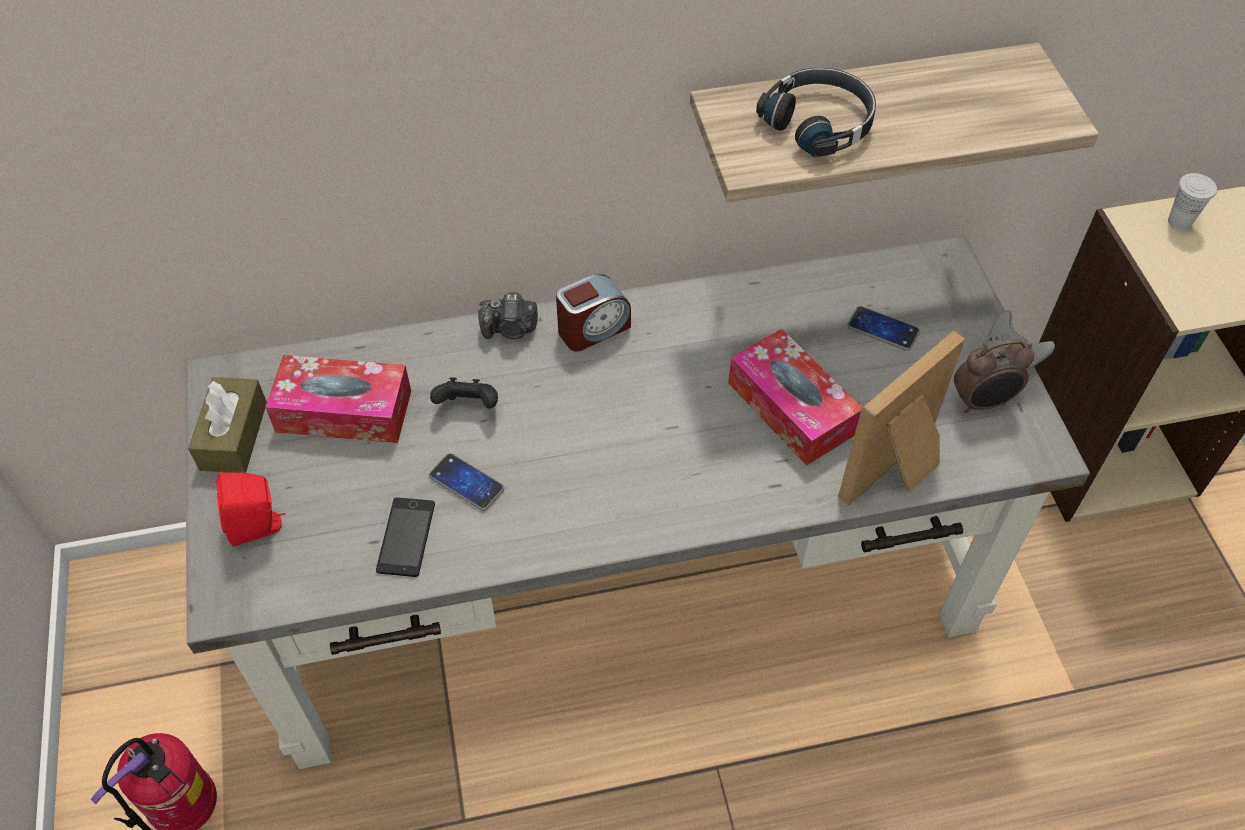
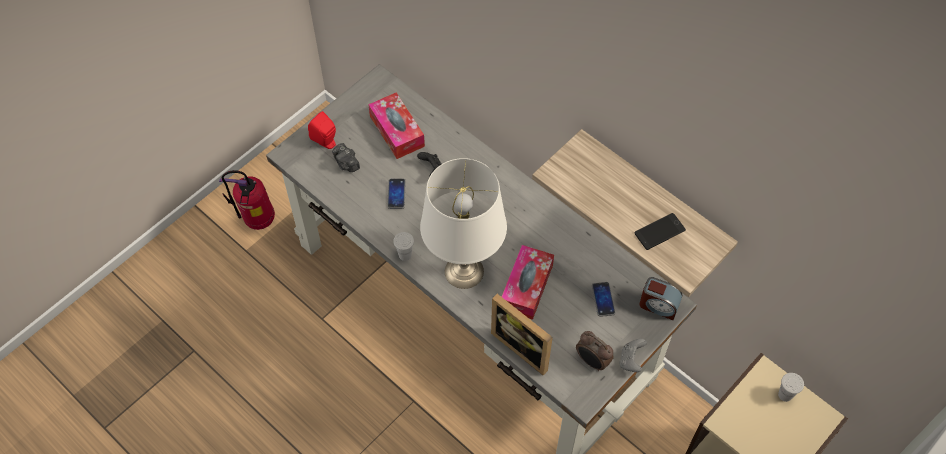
camera: 55 degrees right, 5 degrees up
(233, 436) = (358, 105): brown tissue box -> none
(406, 537) = (357, 191): phone -> phone (659, 232)
(510, 329) = (484, 159): camera -> camera (346, 163)
(593, 329) = (509, 188): alarm clock -> alarm clock (658, 305)
(598, 539) = (405, 255): none -> white cup
(697, 473) = (464, 270): none -> white table lamp
(819, 122) = (601, 184): black headphones -> none
(898, 472) = (524, 346): picture frame -> picture frame turned 150 degrees counterclockwise

